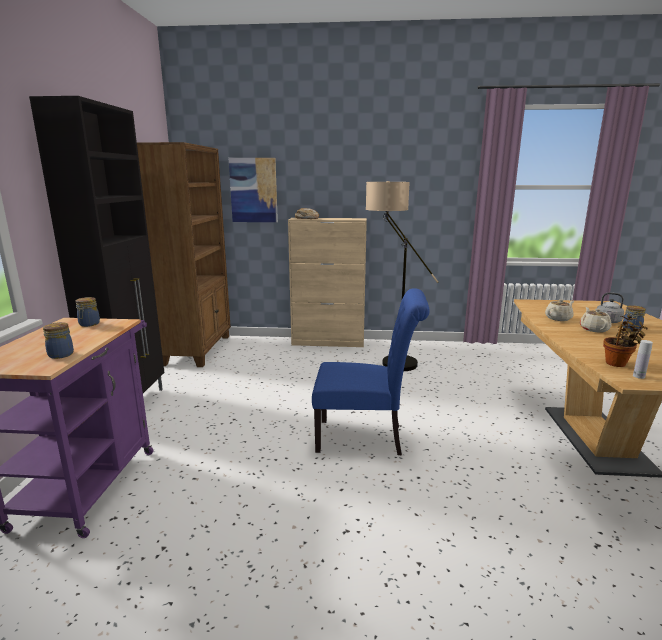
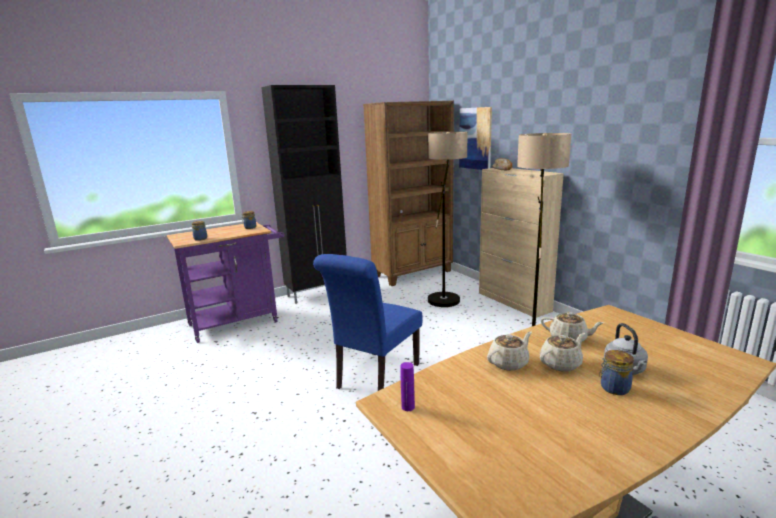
camera: 55 degrees right, 0 degrees up
(271, 356) = (446, 295): none -> floor lamp
(366, 438) = (375, 378): blue chair -> blue chair turned 60 degrees clockwise
(584, 338) = (509, 363): none -> beige teapot
(617, 363) = (438, 391): potted plant -> none
(638, 376) = (408, 407): white bottle -> purple bottle

